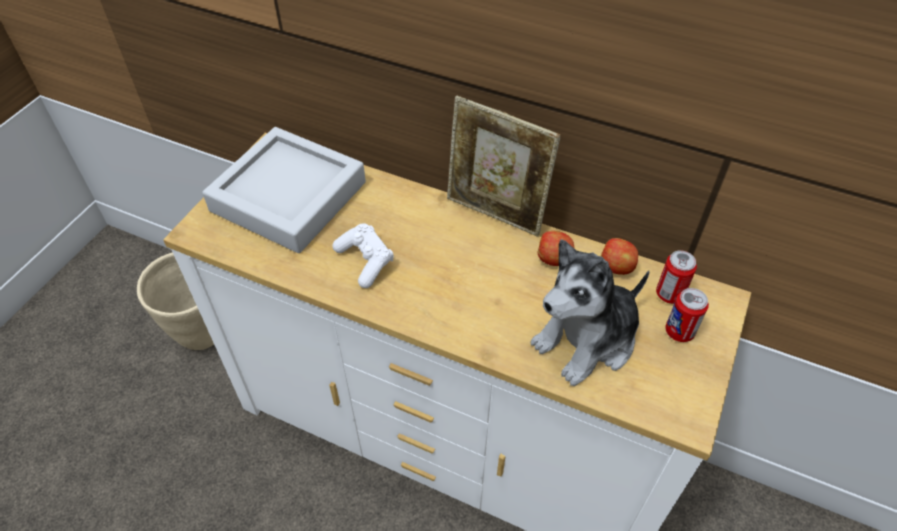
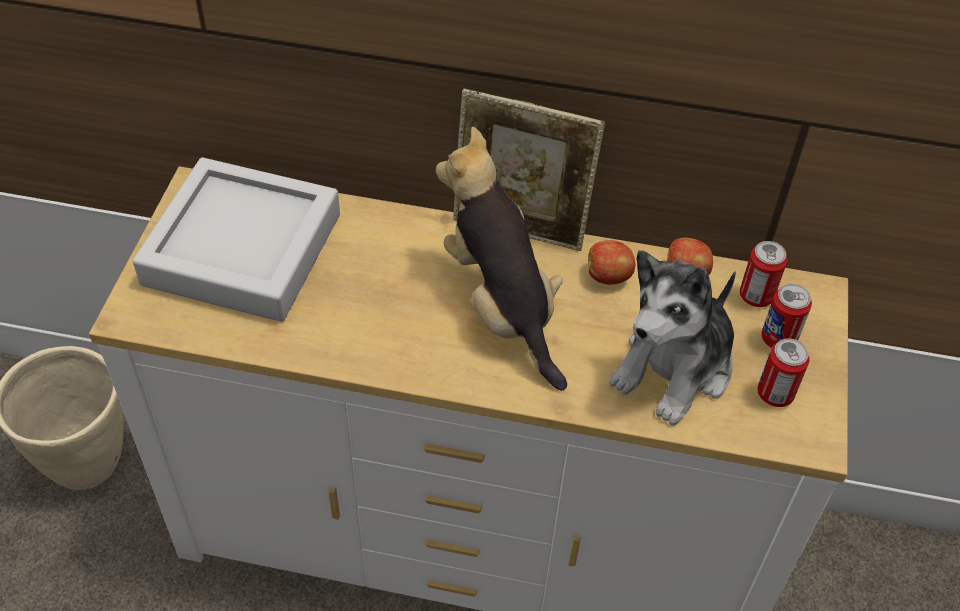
camera: 15 degrees left, 0 degrees up
(365, 261) = (373, 317): white game controller -> none
(464, 268) = (502, 306): none -> plush toy
(665, 376) = (775, 394): none -> can

